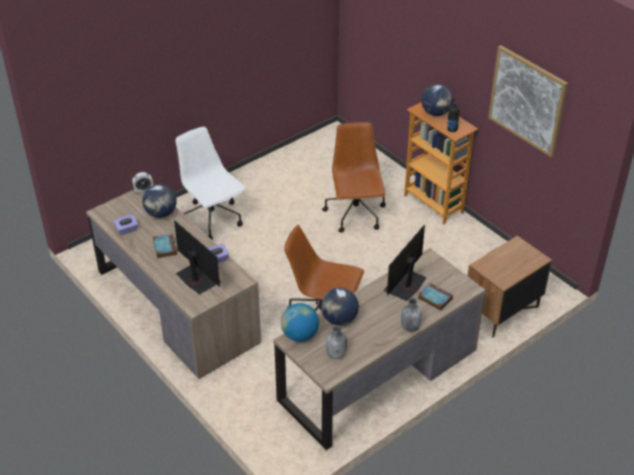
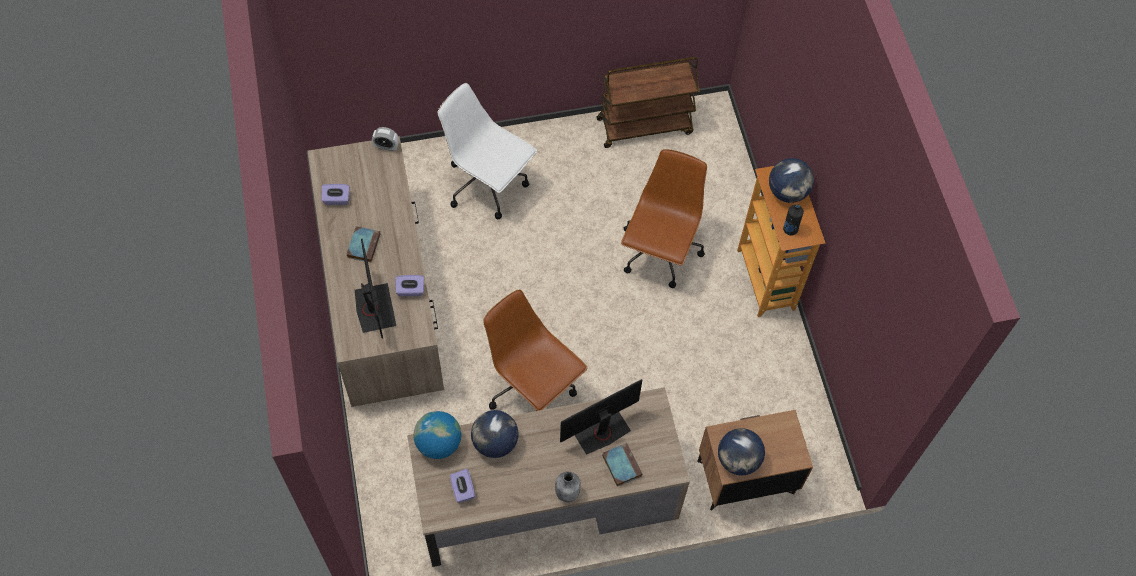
camera: 25 degrees right, 20 degrees up
(161, 214) = (386, 192): globe -> globe (738, 460)
(212, 220) = (488, 185): white office chair -> white office chair turned 45 degrees counterclockwise
(297, 154) = (645, 125): none -> brown cart
(336, 354) = (463, 490): grey bottle -> purple tissue box
(527, 100) = (869, 264): picture -> none

